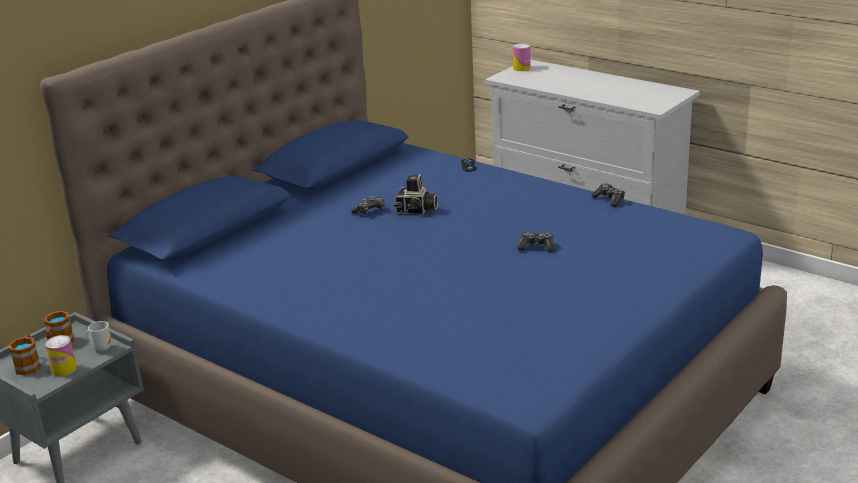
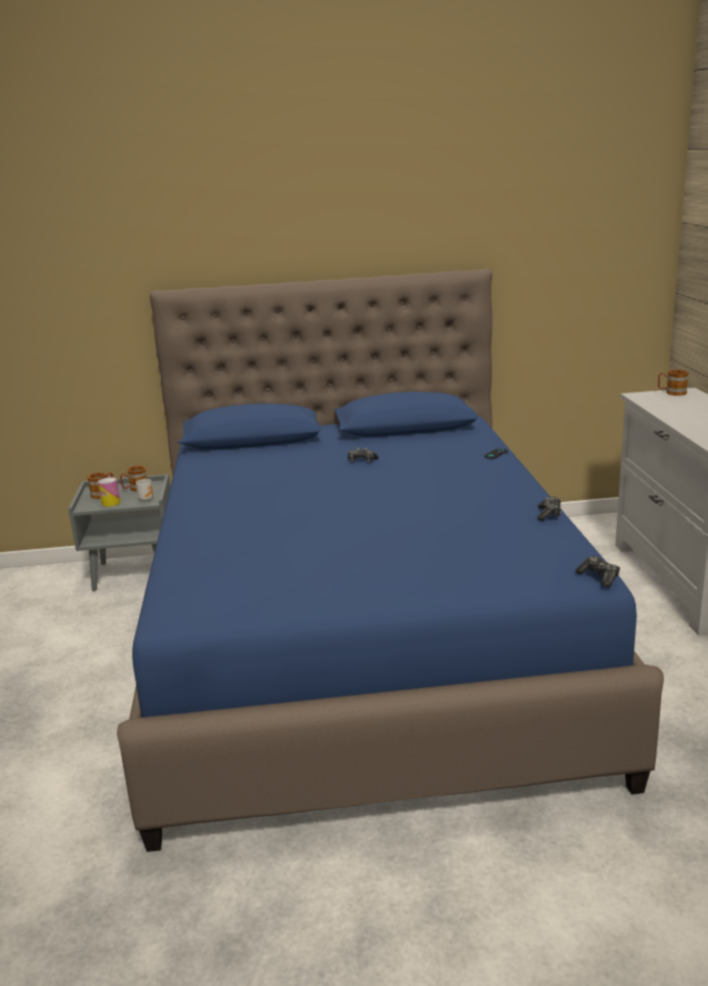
camera: 45 degrees right, 5 degrees down
(416, 211) = (391, 471): camera -> none
(521, 68) = (671, 393): can -> mug
(536, 247) = (413, 525): game controller -> game controller (599, 577)

